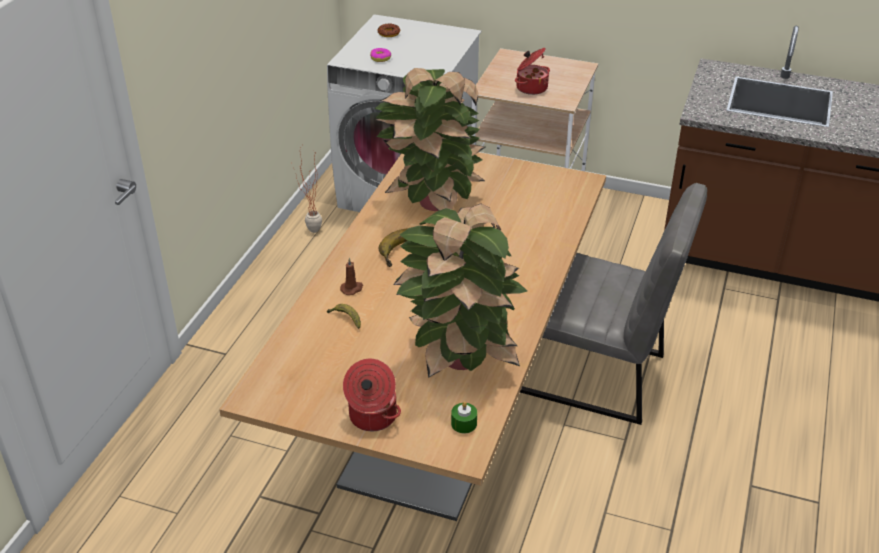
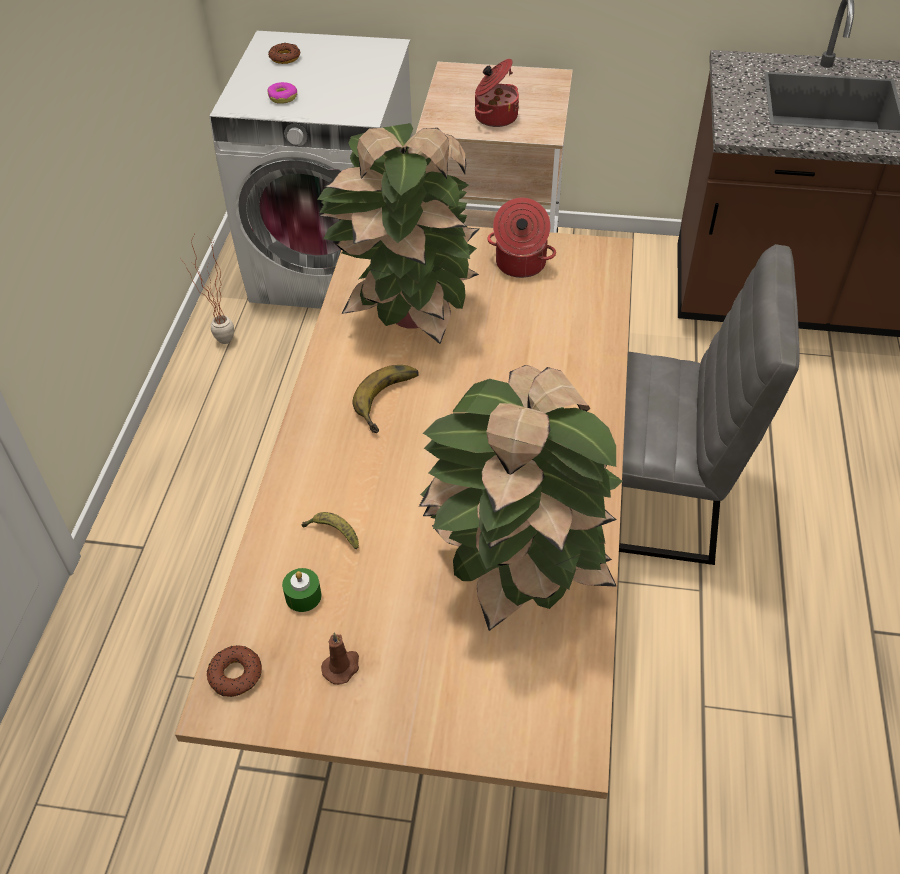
camera: 10 degrees left, 10 degrees up
(264, 384) = (235, 675): none -> donut
(352, 288) = (329, 478): brown candle -> brown candle (342, 666)
(372, 416) = (414, 706): cooking pot -> cooking pot (520, 264)
(464, 424) = (554, 694): green candle -> green candle (303, 596)

